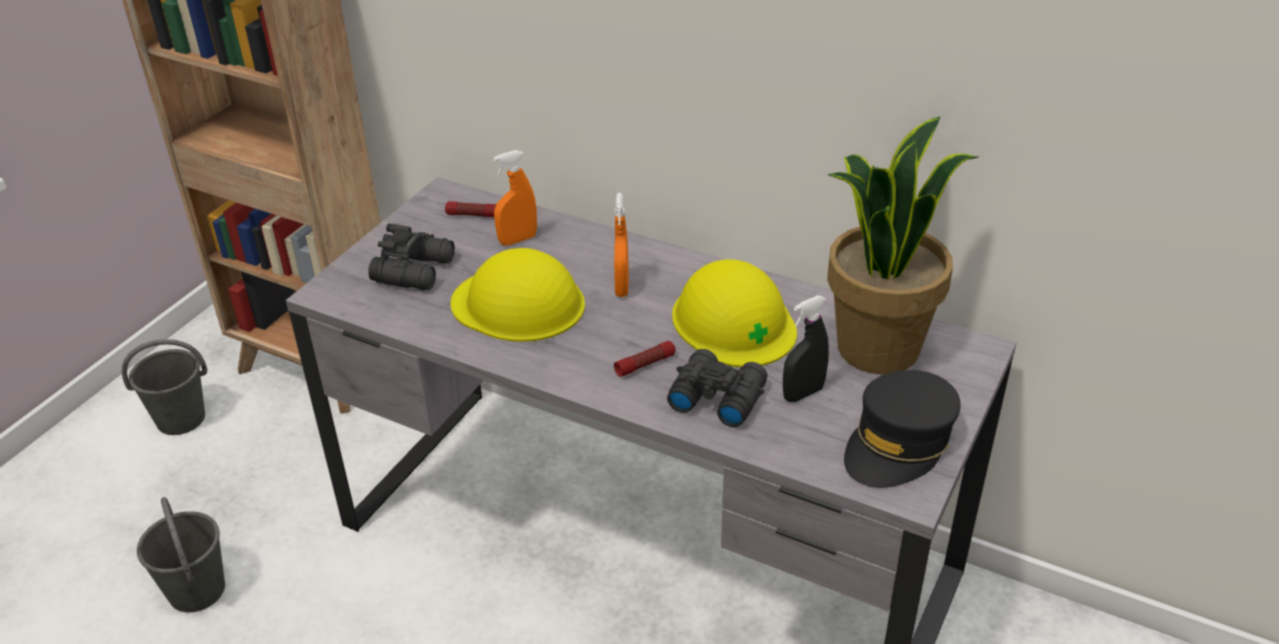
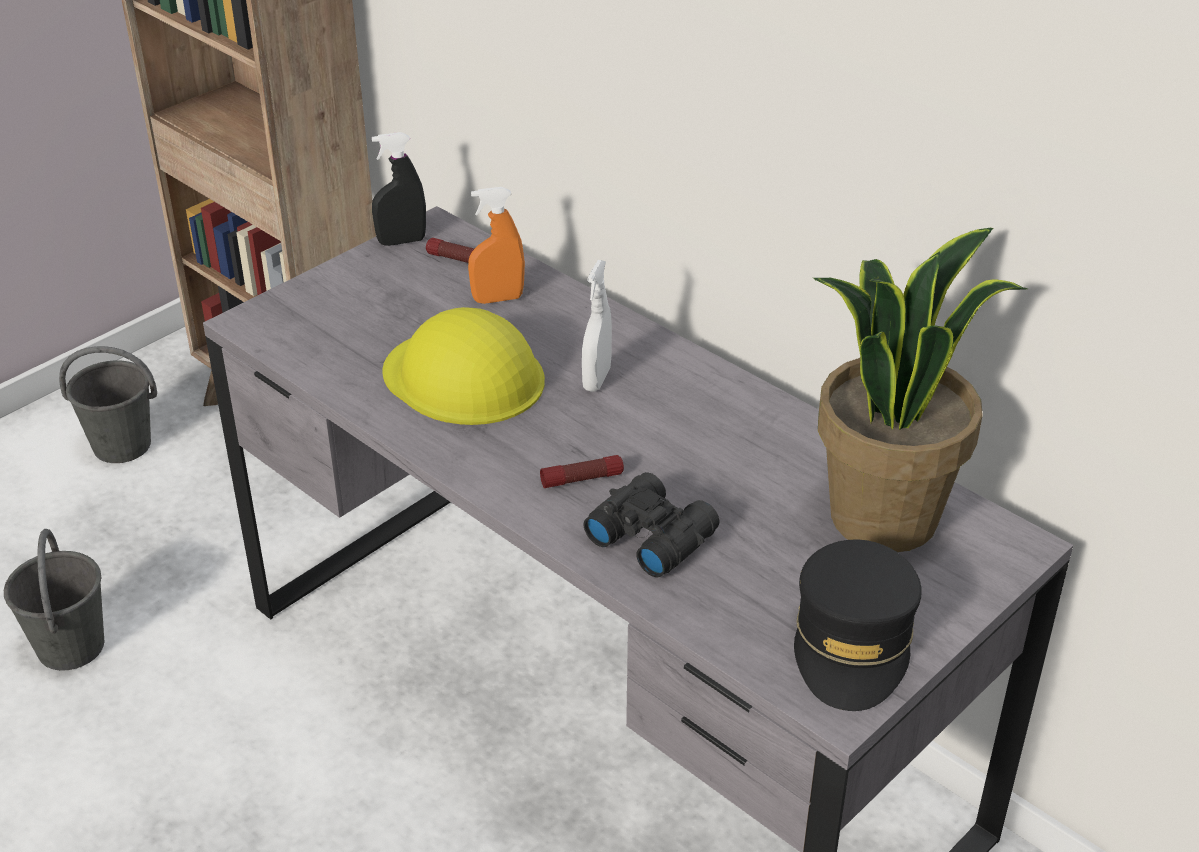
camera: 15 degrees right, 0 degrees up
(416, 270) = (364, 314): black binoculars -> none
(622, 287) = (597, 379): orange spray bottle -> white spray bottle
(733, 321) = (715, 448): yellow hard hat -> none
(803, 393) = (760, 554): black spray bottle -> black spray bottle (401, 241)
(898, 444) = (853, 642): black cap -> black cap turned 45 degrees counterclockwise

